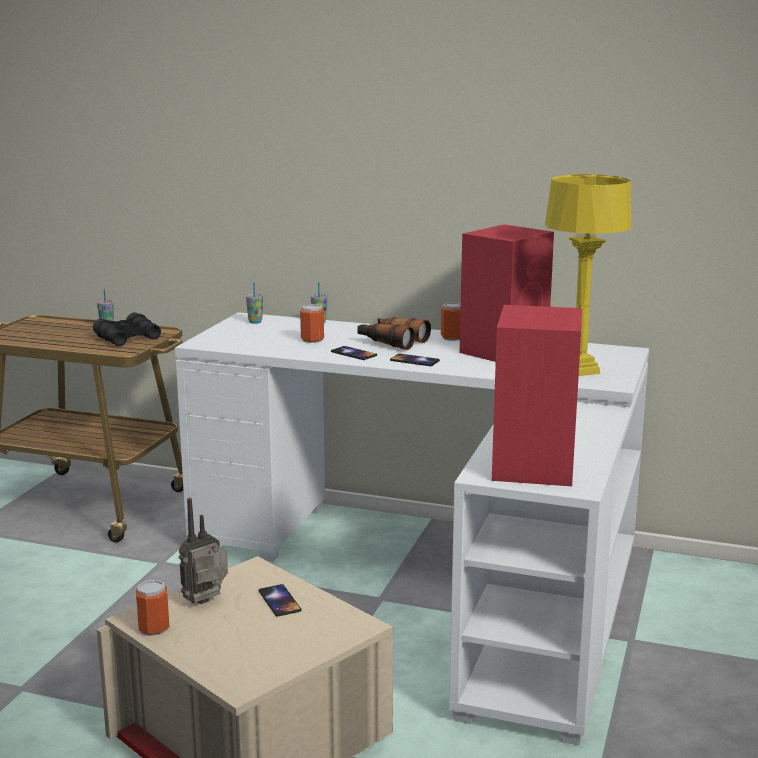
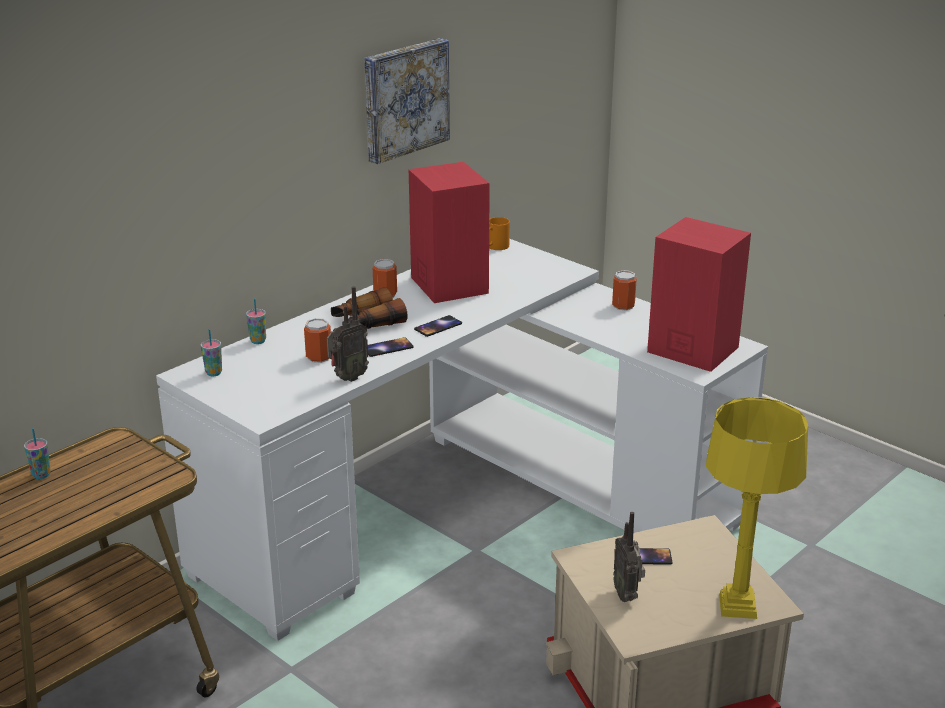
camera: 65 degrees left, 10 degrees up
(127, 338) = (110, 467): black binoculars -> none
(154, 629) = (659, 632): can -> can (623, 306)
(286, 352) = (347, 378): none -> radio
(533, 159) = (404, 99): none -> picture
(579, 371) = (530, 273): yellow table lamp -> yellow table lamp (738, 606)
(615, 352) = (495, 247): none -> orange mug

